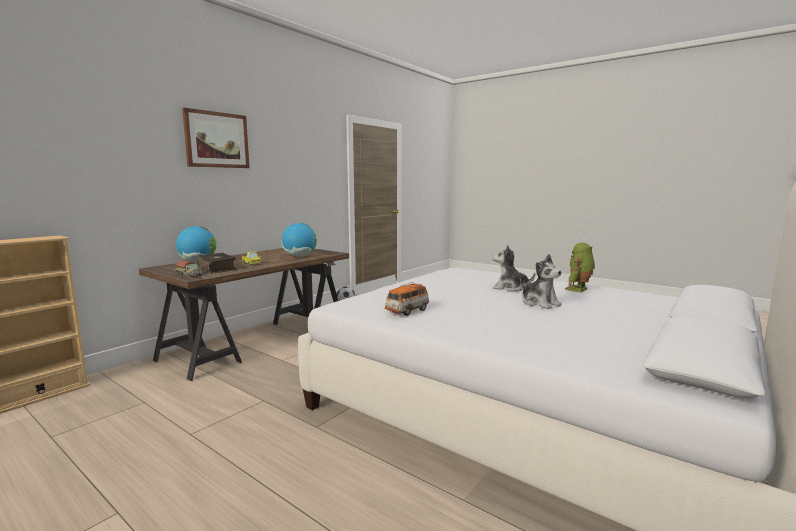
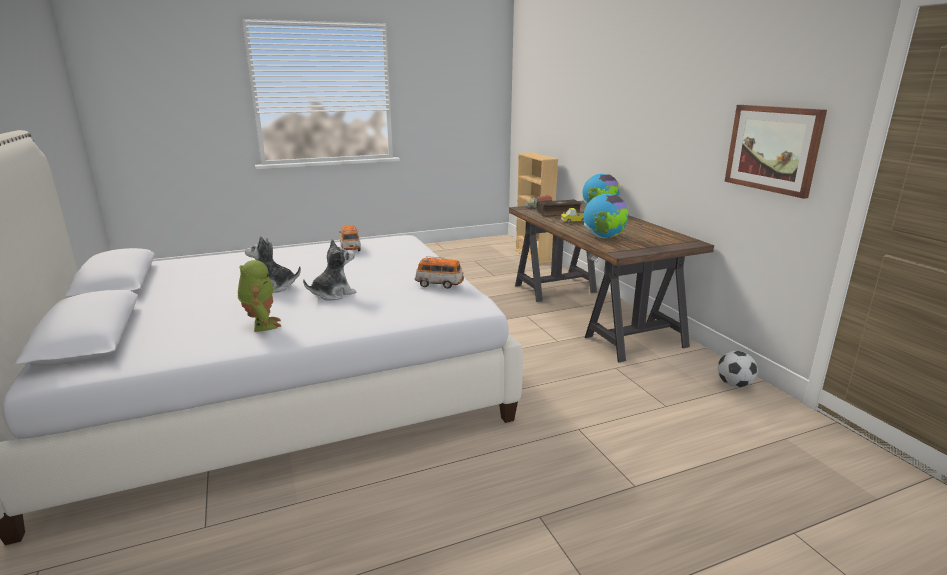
camera: 120 degrees right, 10 degrees up
(217, 140) = (654, 80): picture -> picture (772, 149)
(445, 274) = (439, 284): none -> toy car

